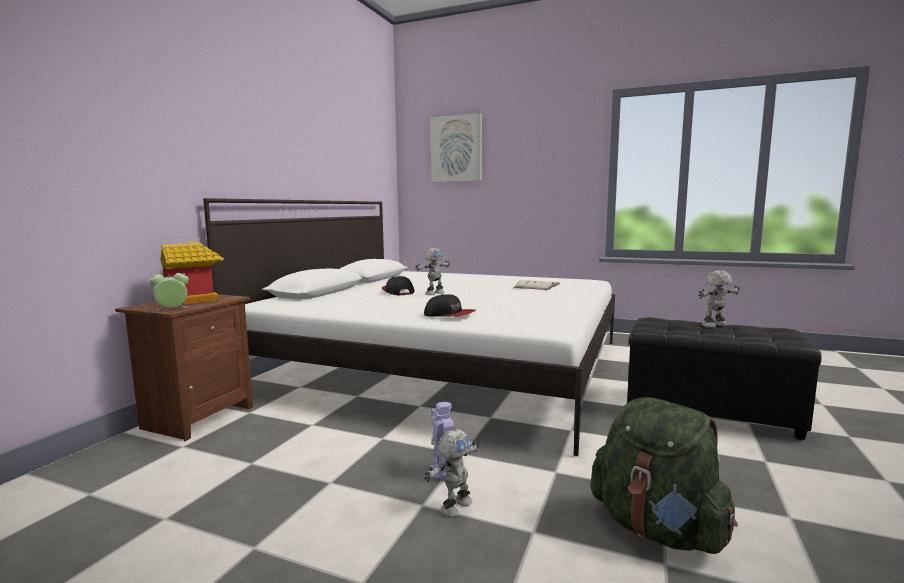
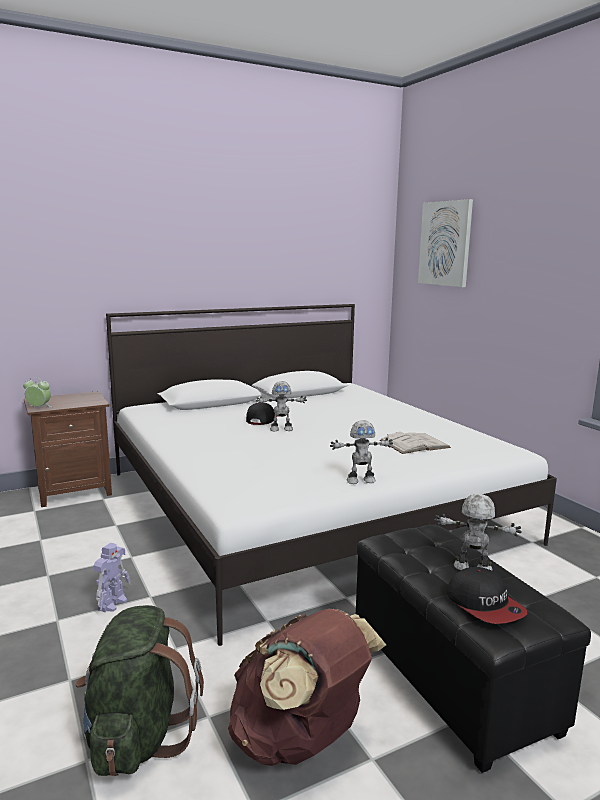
camera: 40 degrees right, 5 degrees up
(195, 300) = (74, 400): toy house -> none
(449, 315) = (212, 462): cap -> cap (485, 605)
(455, 506) = (69, 632): toy robot -> toy robot (360, 480)
(725, 473) = (300, 740): none -> brown backpack

